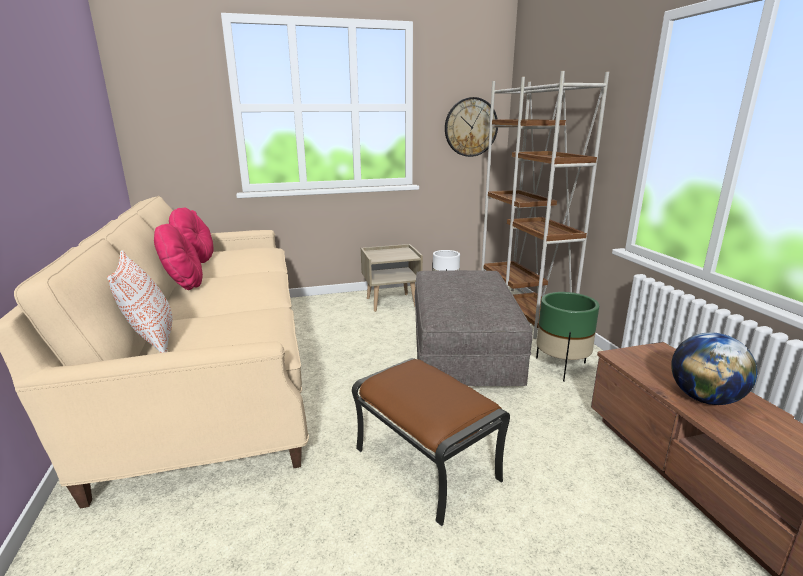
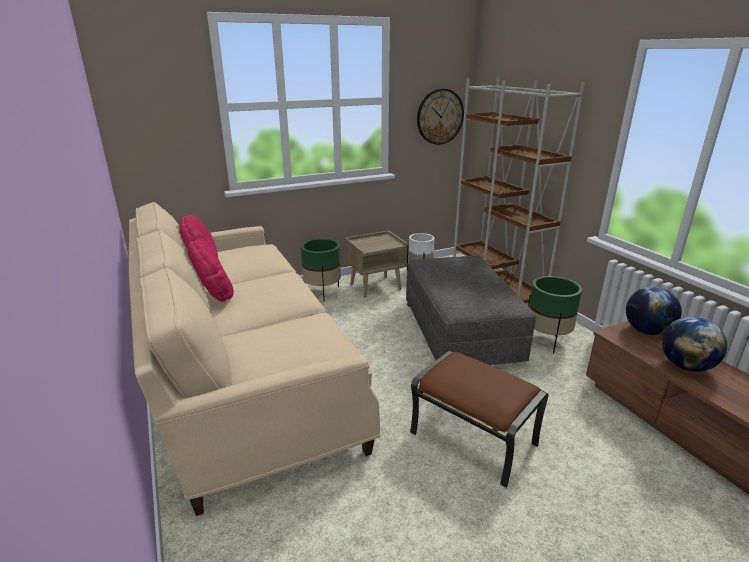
camera: 10 degrees left, 5 degrees up
(153, 341) = (232, 361): white pillow -> none
(334, 303) = (322, 292): none -> green planter
(667, 356) = (647, 331): none -> globe

